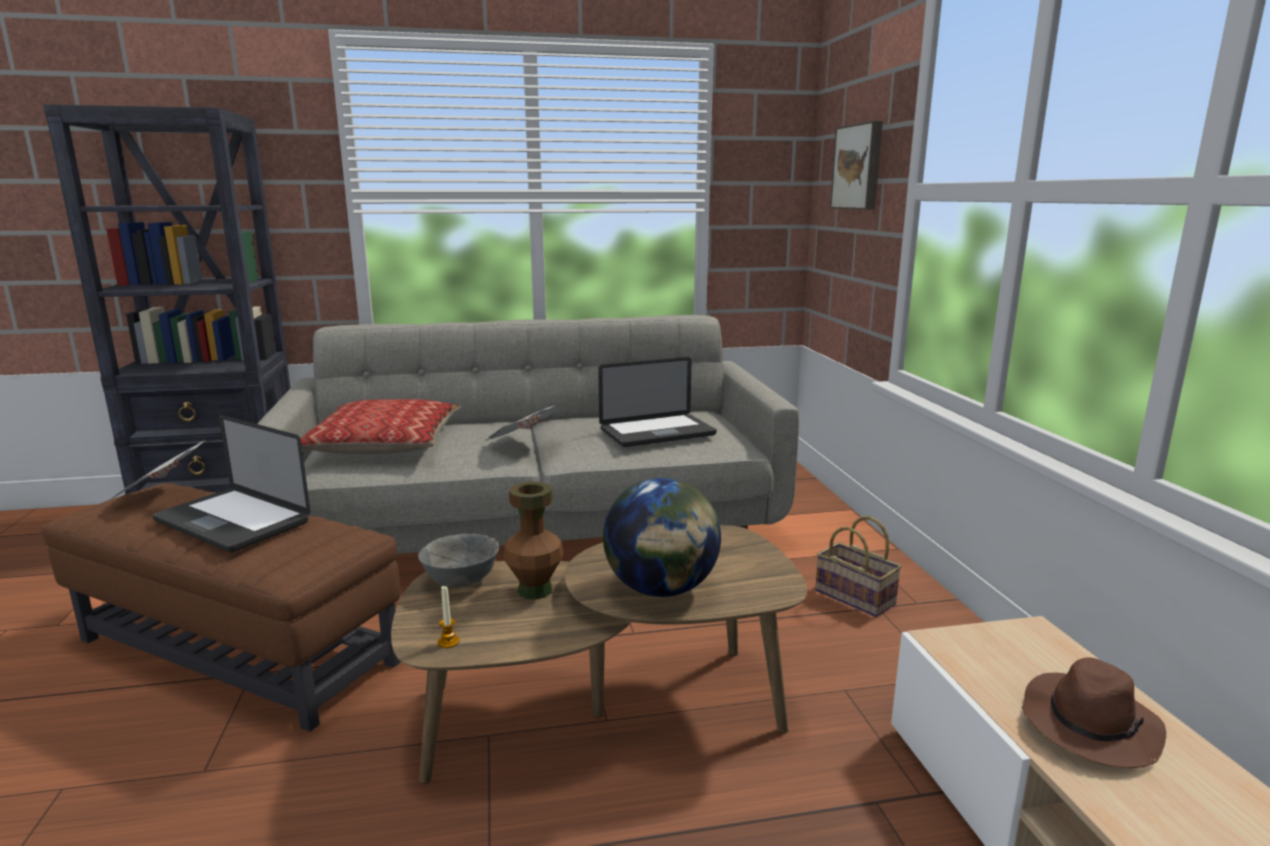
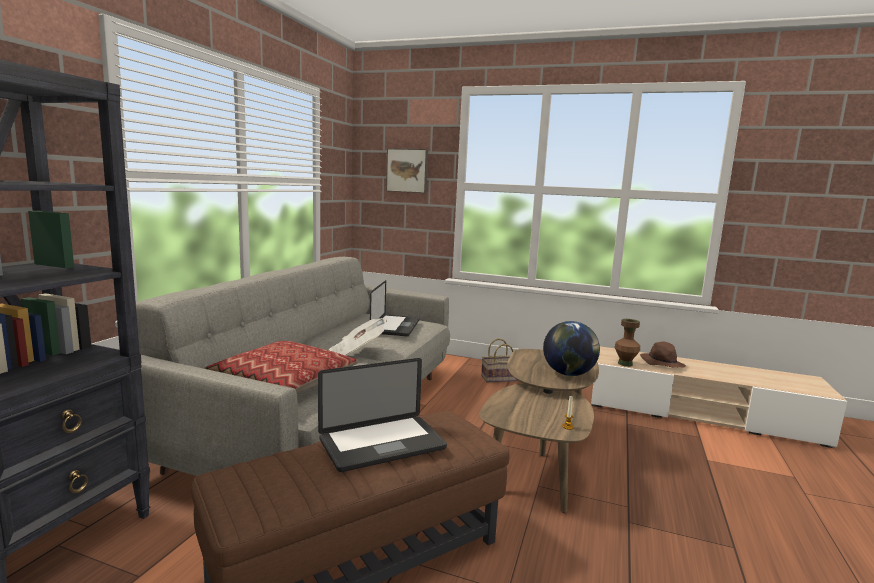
camera: 60 degrees left, 5 degrees down
(161, 495) = (261, 470): newspaper -> none
(460, 581) = (503, 412): grey bowl -> none
(535, 591) = (530, 400): brown vase -> brown vase (625, 364)

